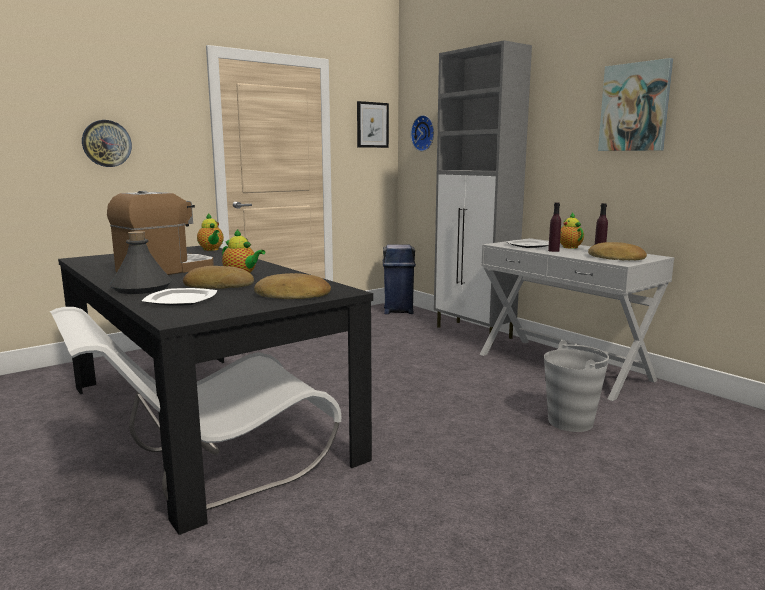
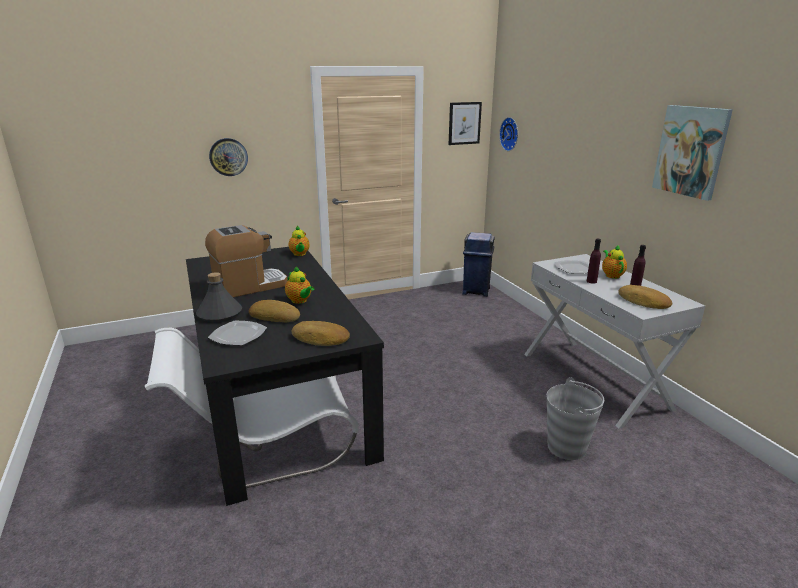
camera: 15 degrees right, 10 degrees up
(474, 333) = (531, 326): grey cabinet -> none

